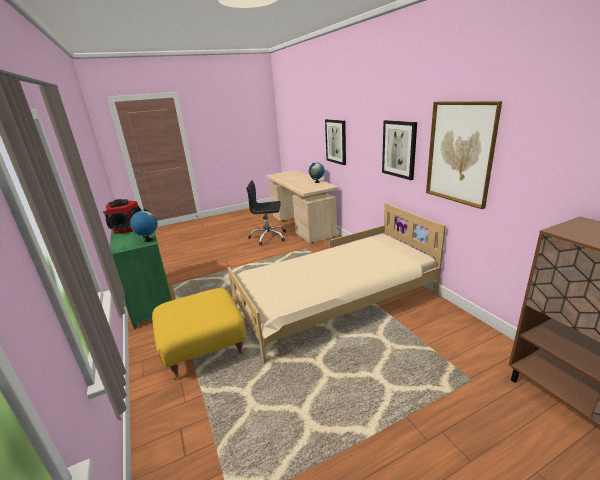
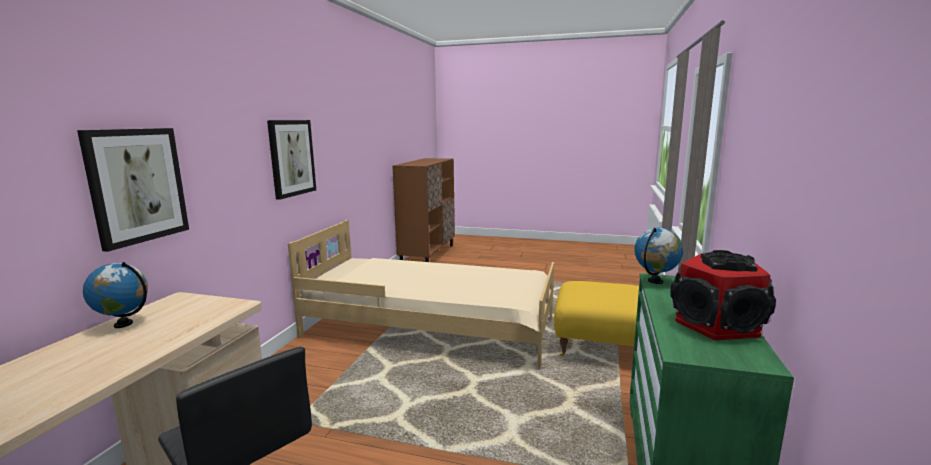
camera: 140 degrees left, 10 degrees down
(460, 153) = (343, 145): picture -> none

